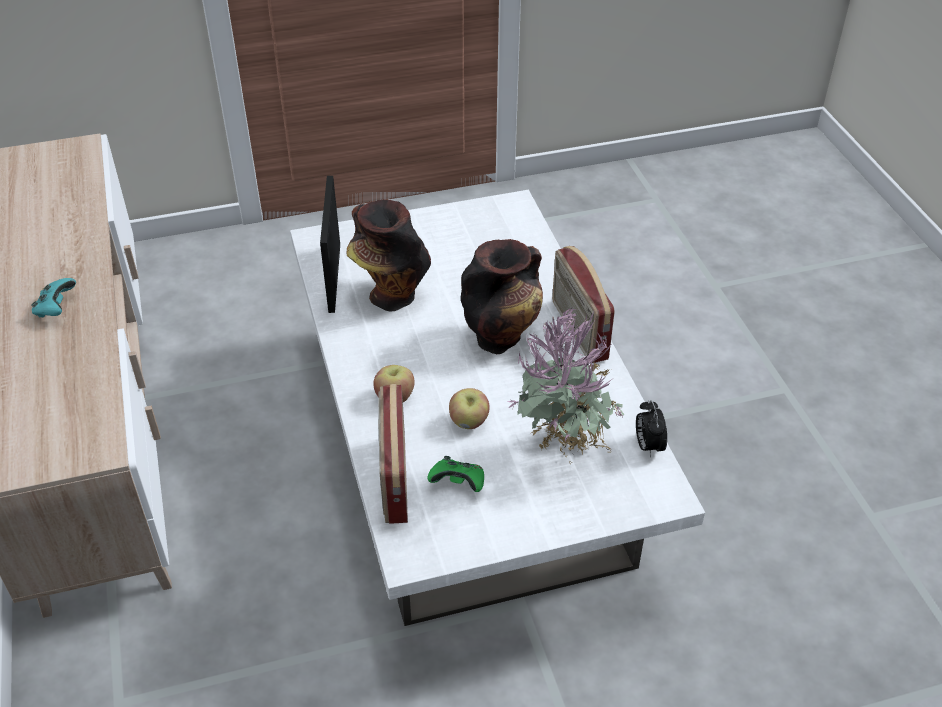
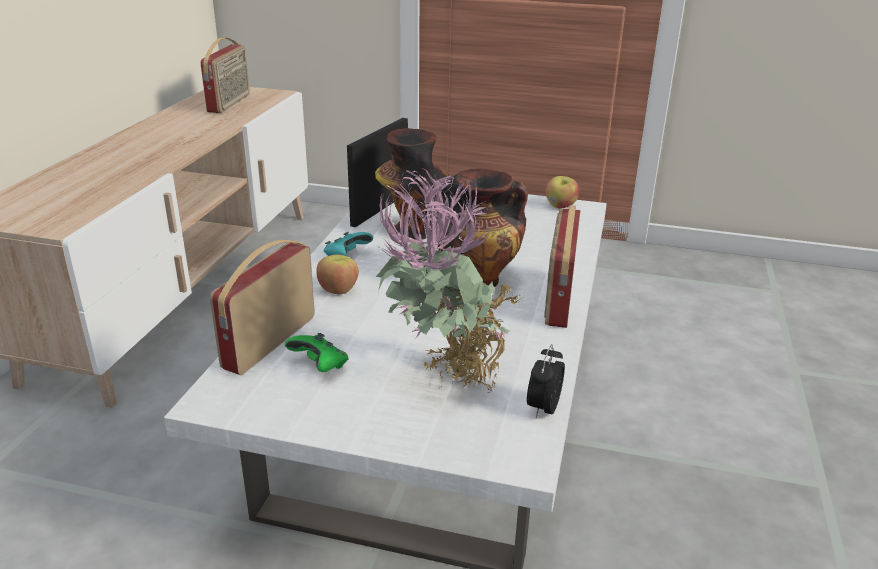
camera: 30 degrees right, 15 degrees down
(46, 184) = (230, 103): none -> radio
(56, 308) = (147, 153): turquoise game controller -> turquoise game controller (347, 256)
(469, 422) = (382, 327): apple -> apple (560, 206)

